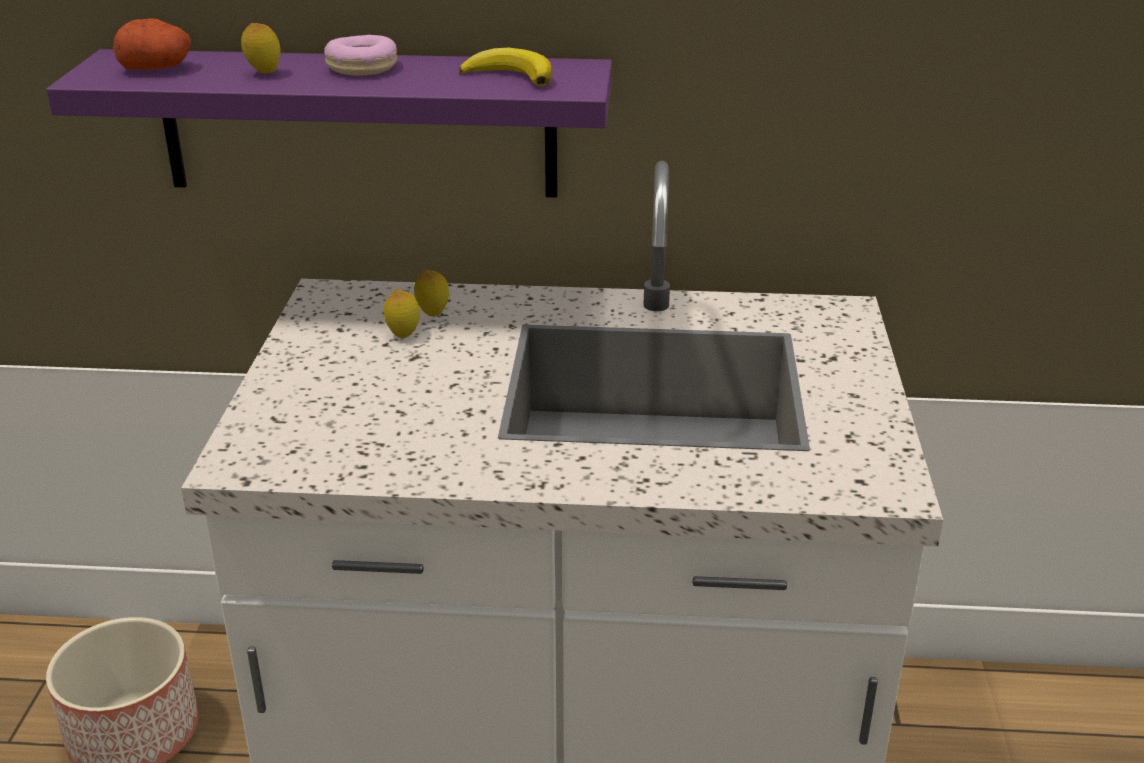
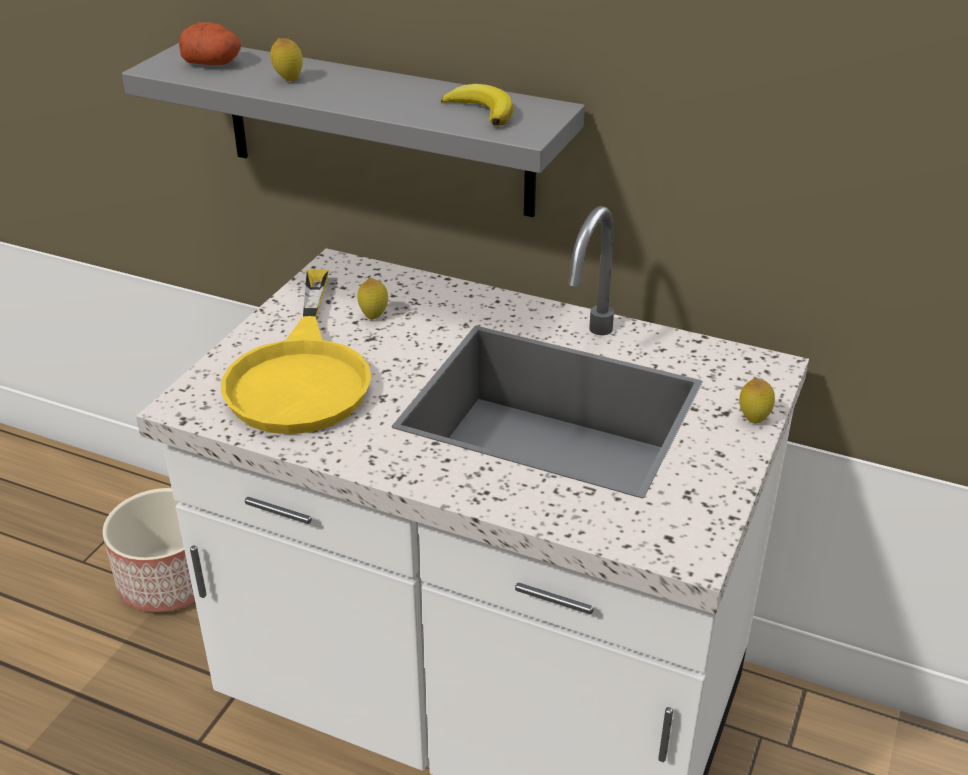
camera: 20 degrees right, 5 degrees up
(359, 124) = (377, 128): purple shelf -> grey shelf
(359, 407) = (301, 375): none -> yellow frying pan
(362, 67) = (369, 84): donut -> none
(433, 313) = (408, 301): lemon -> lemon (753, 419)

